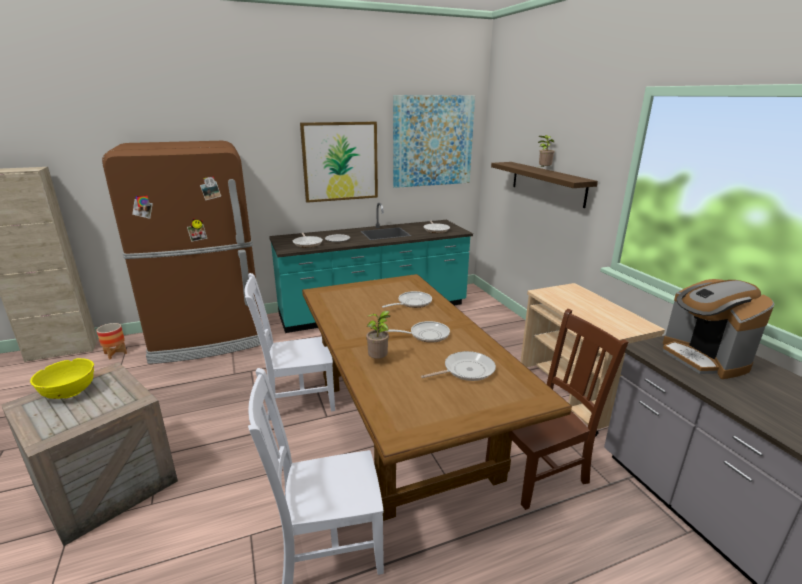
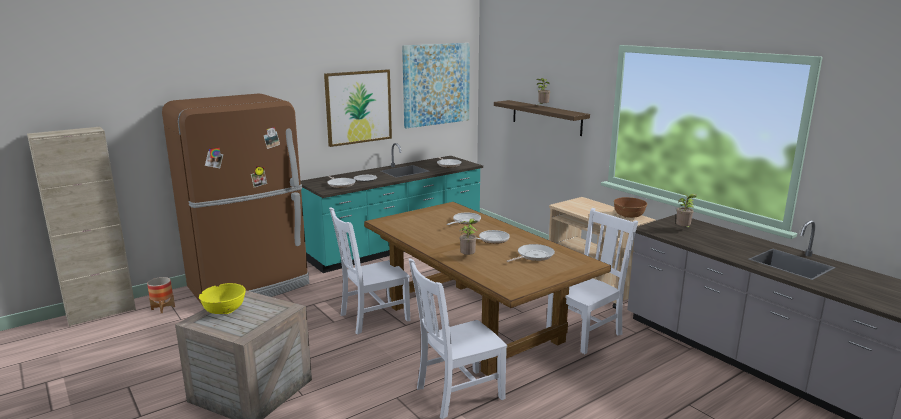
camera: 15 degrees left, 5 degrees down
(539, 471) = (586, 333): brown chair -> white chair
(627, 320) = (629, 216): none -> brown bowl
(703, 358) = (683, 229): coffee machine -> potted plant

